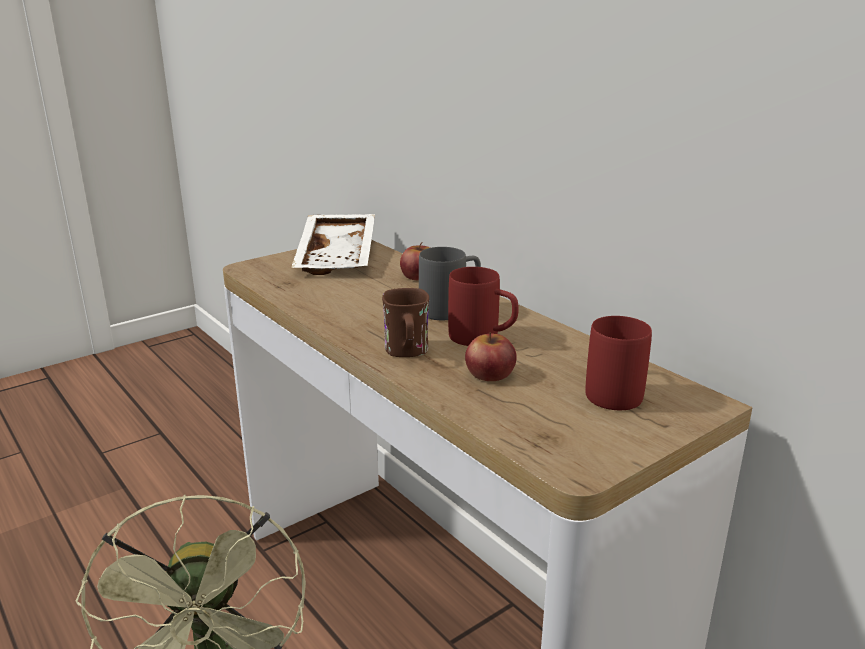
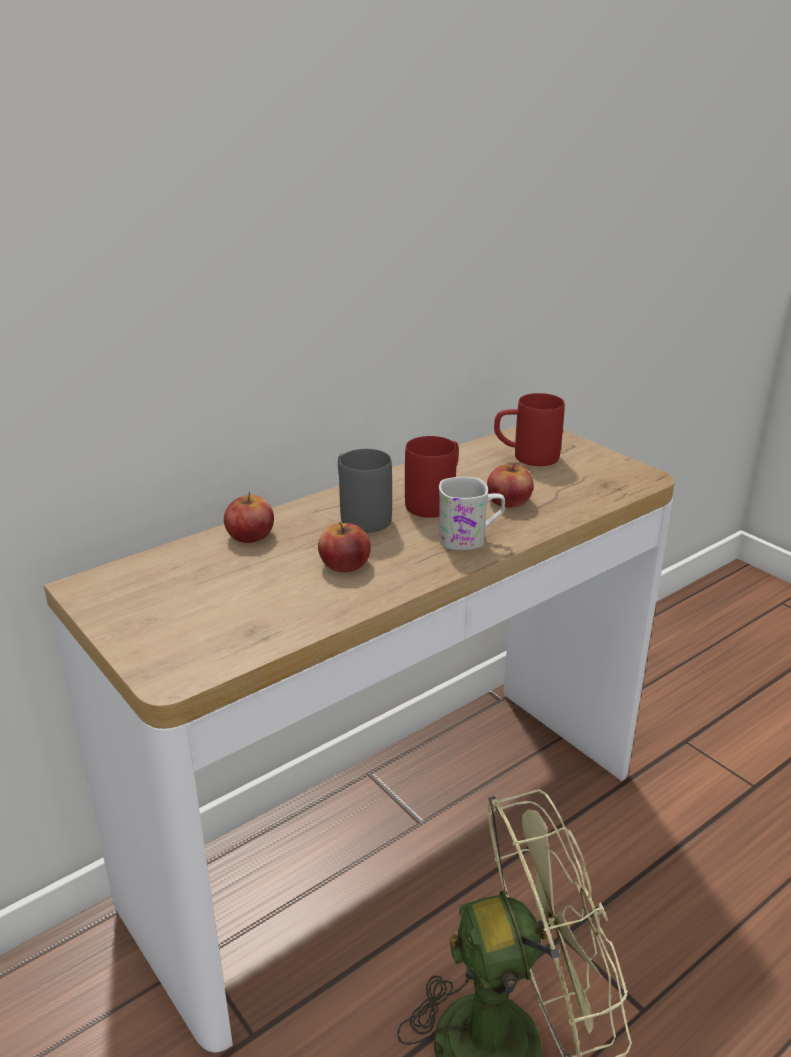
camera: 90 degrees left, 5 degrees up
(339, 257) = (151, 595): white tray -> none
(370, 305) = (344, 563): none -> apple
(407, 352) = (470, 539): brown mug -> white mug

